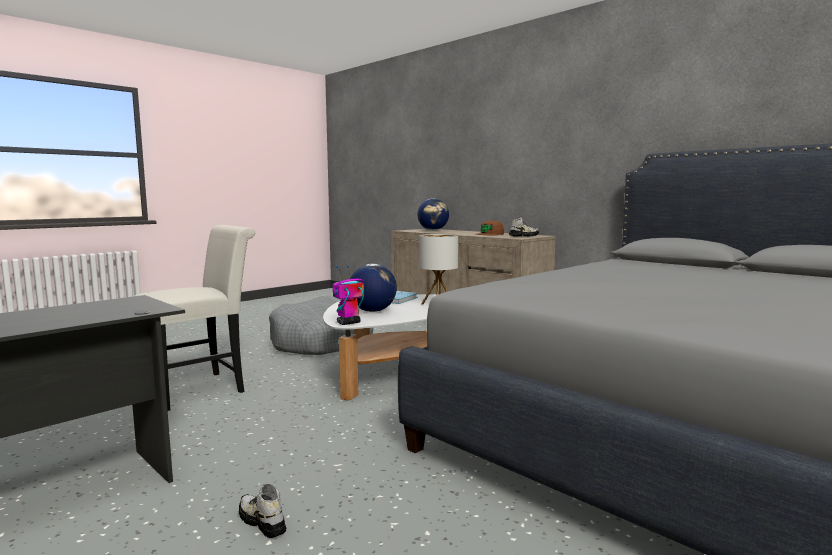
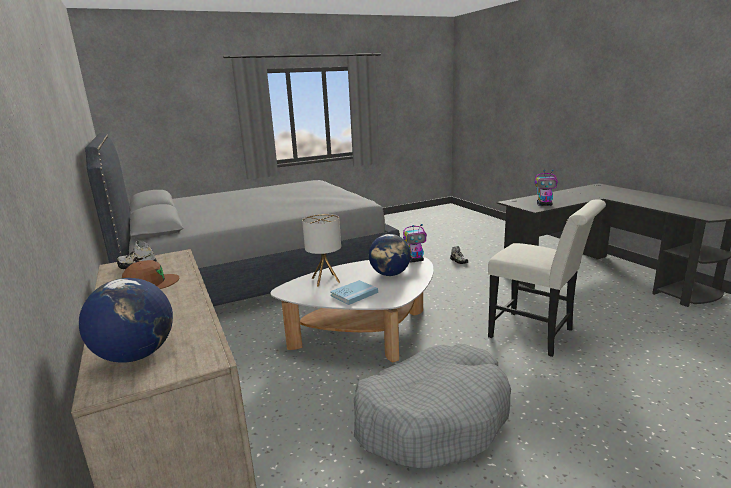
camera: 160 degrees left, 10 degrees up
(94, 306) = (544, 205): none -> toy robot
(202, 389) = (537, 335): white chair -> white chair turned 120 degrees counterclockwise

